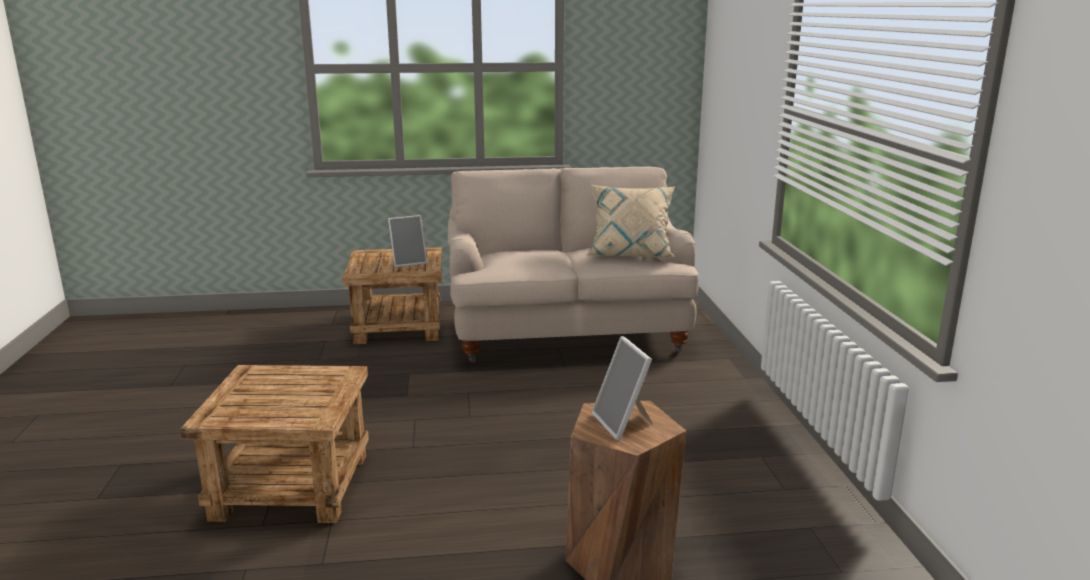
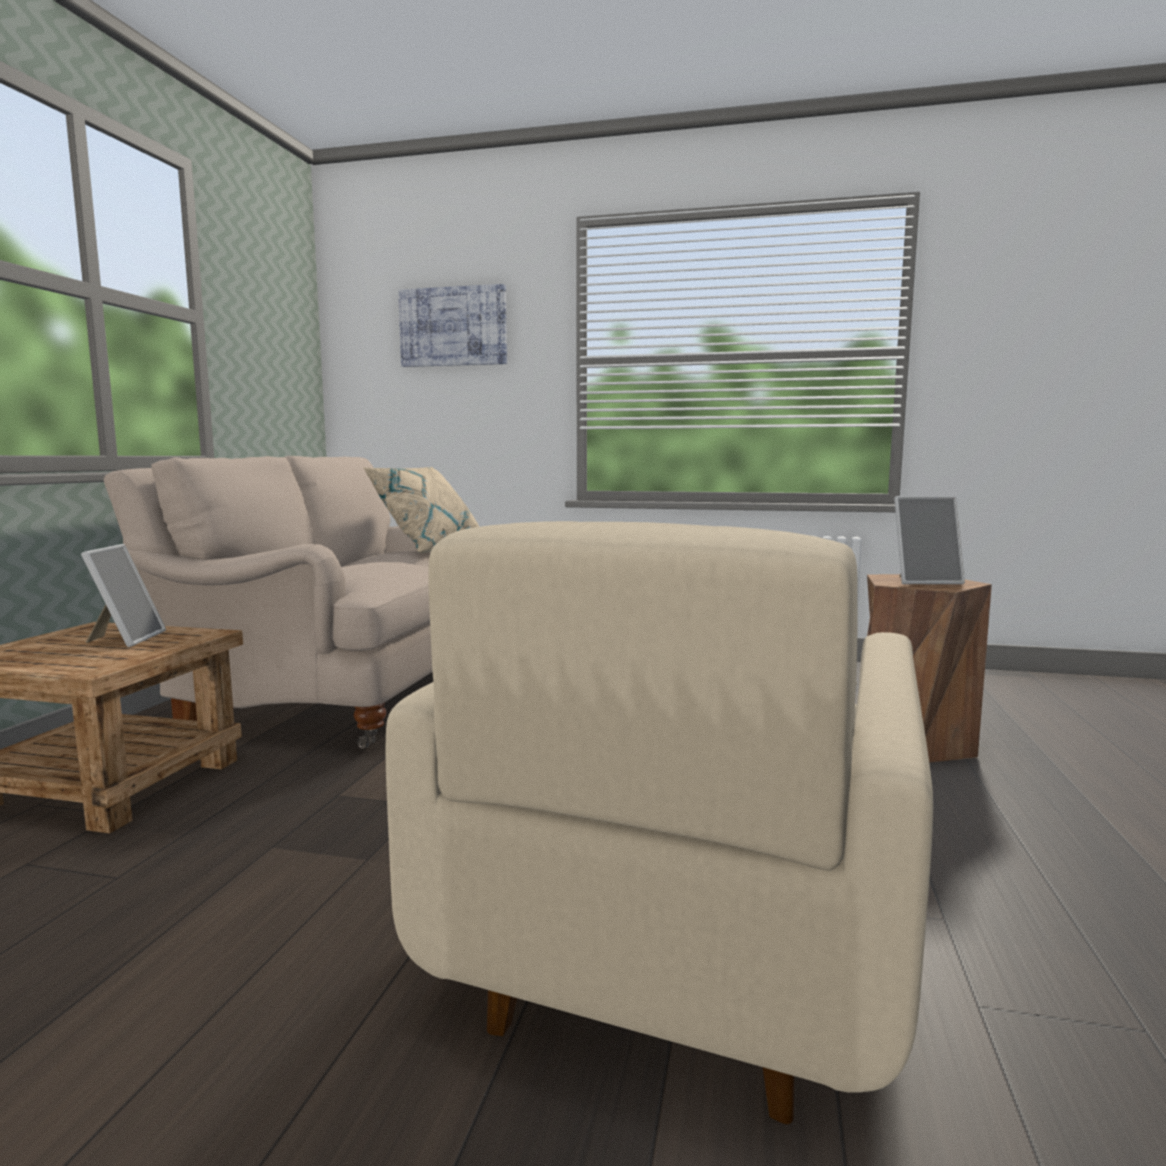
camera: 70 degrees left, 10 degrees down
(291, 485) = (683, 940): brown side table -> beige armchair
(743, 60) = (453, 327): none -> picture

